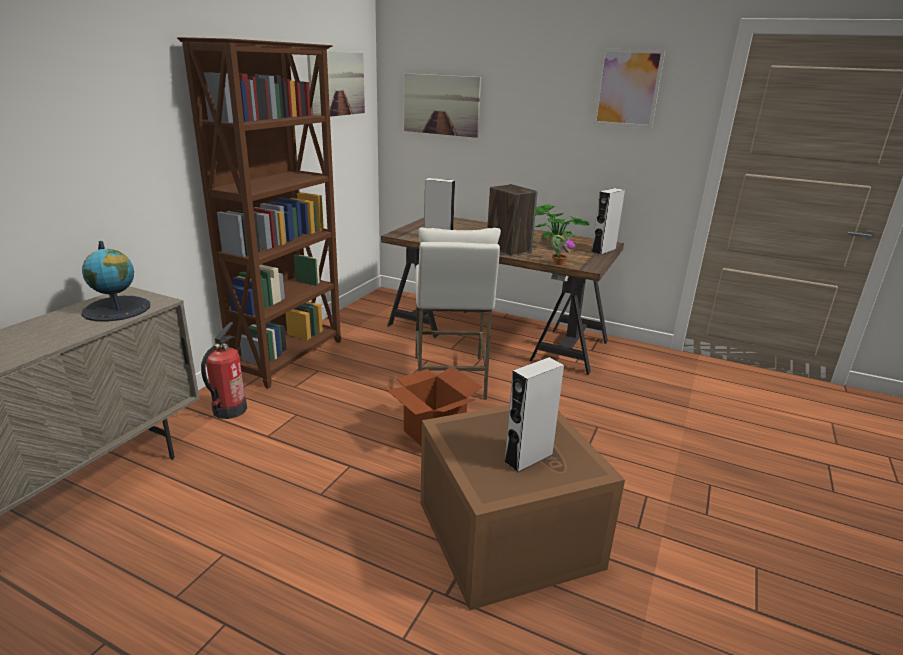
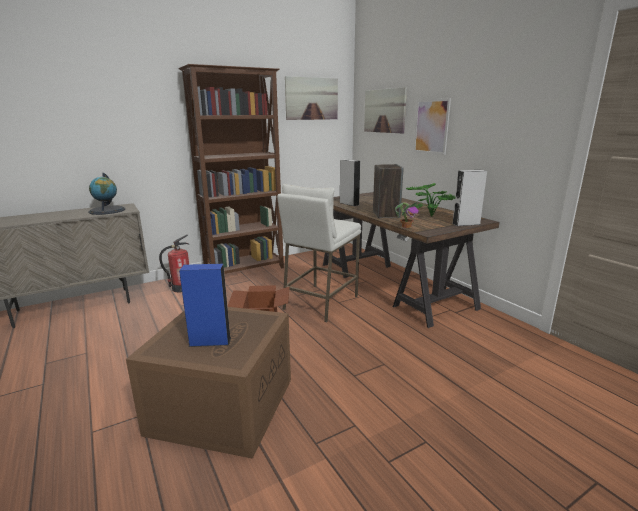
camera: 35 degrees right, 5 degrees down
(528, 458) = (210, 341): grey speaker -> blue speaker
(627, 88) = (504, 82): picture -> picture (431, 126)

